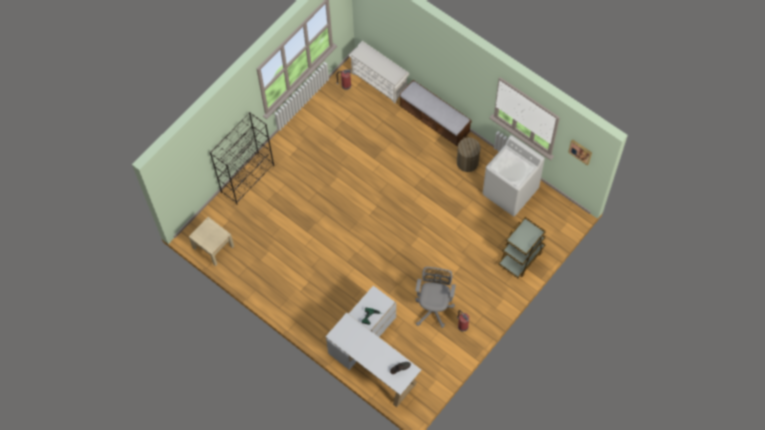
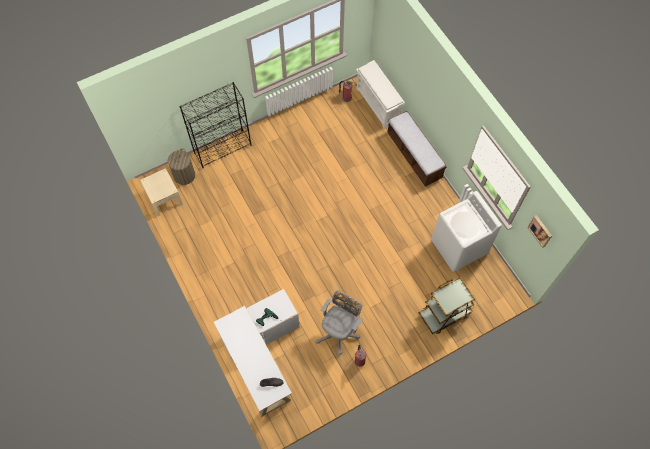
camera: 20 degrees right, 0 degrees up
(467, 162) = (429, 205): laundry basket -> laundry basket (184, 175)

